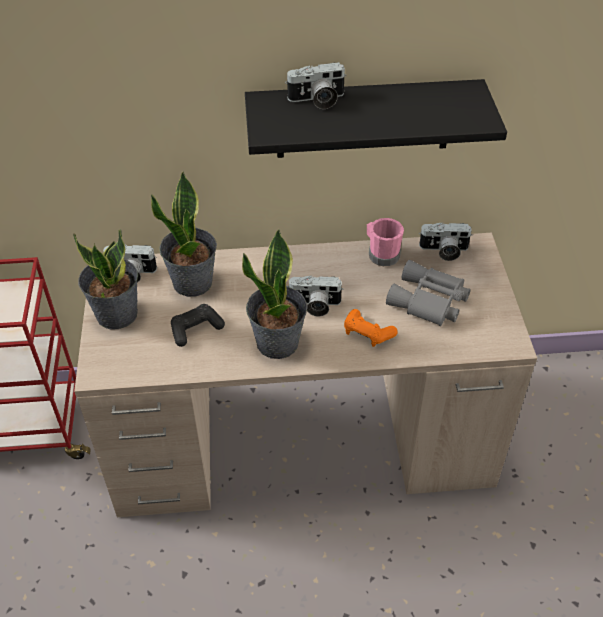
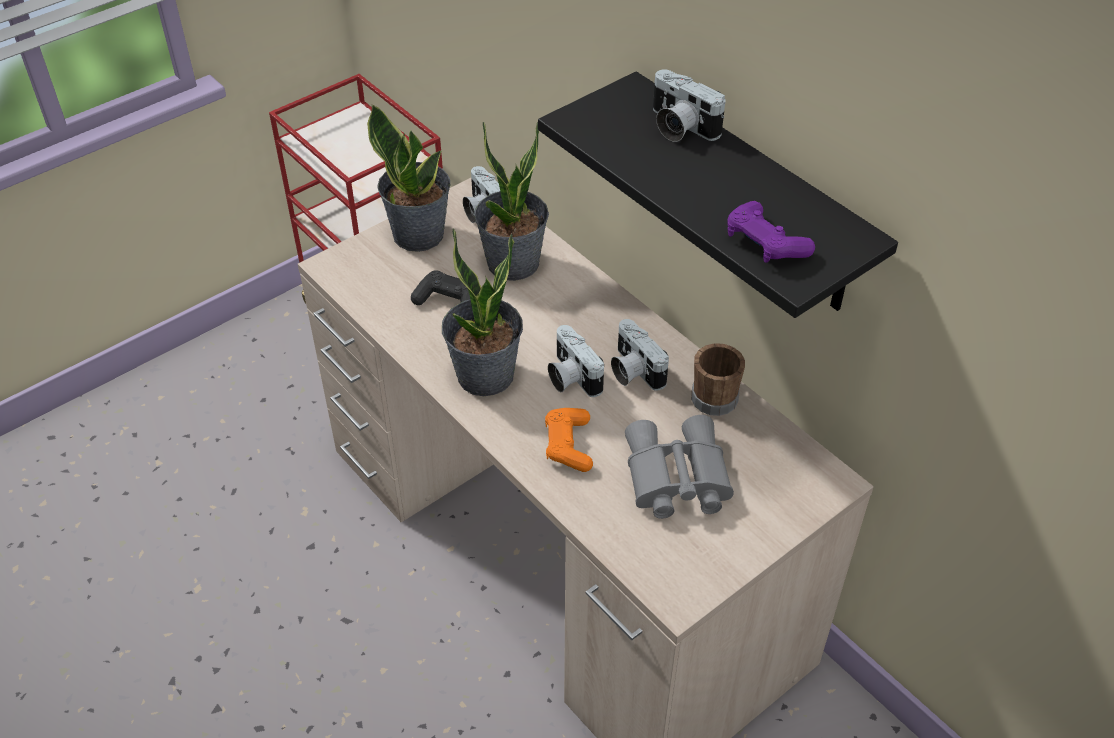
camera: 55 degrees right, 0 degrees up
(381, 254) = (715, 394): pink mug -> brown mug
(444, 251) = (783, 452): camera -> camera (633, 370)
(448, 118) = (765, 243): none -> purple game controller

